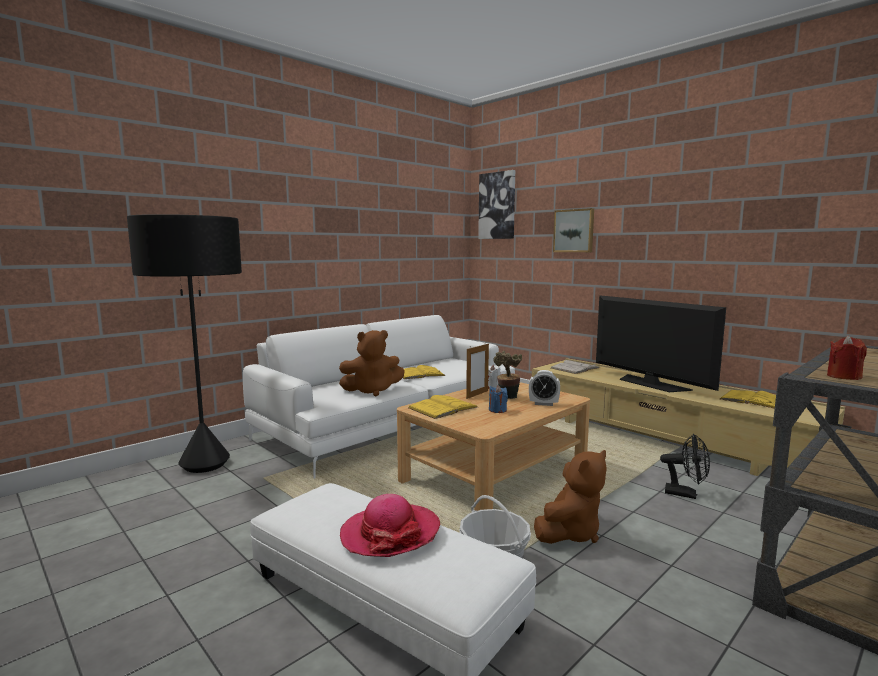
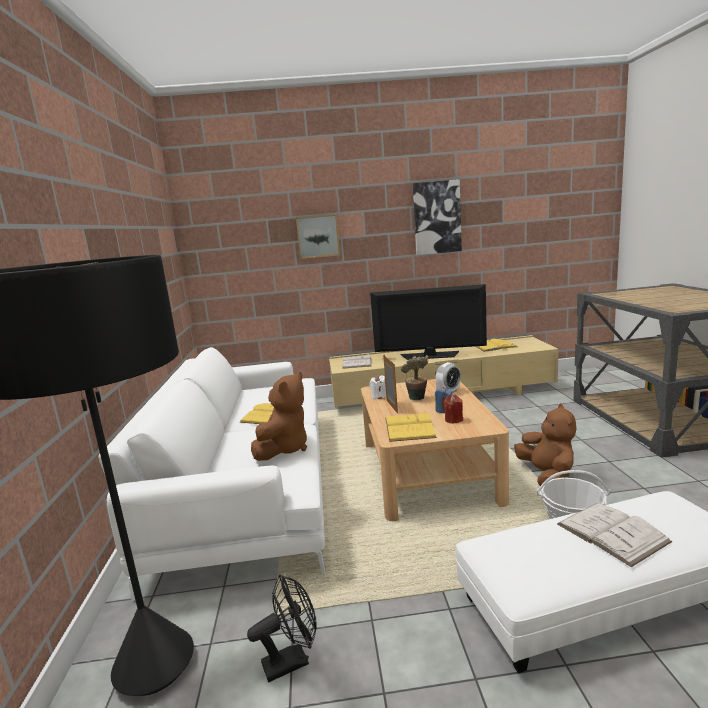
camera: 50 degrees left, 5 degrees up
(390, 533) = (612, 533): hat -> white book
(497, 206) = (216, 215): picture -> picture (437, 217)
(686, 494) = (526, 421): black fan -> black fan (292, 660)
(844, 376) = (674, 308): red candle -> red candle (453, 420)

